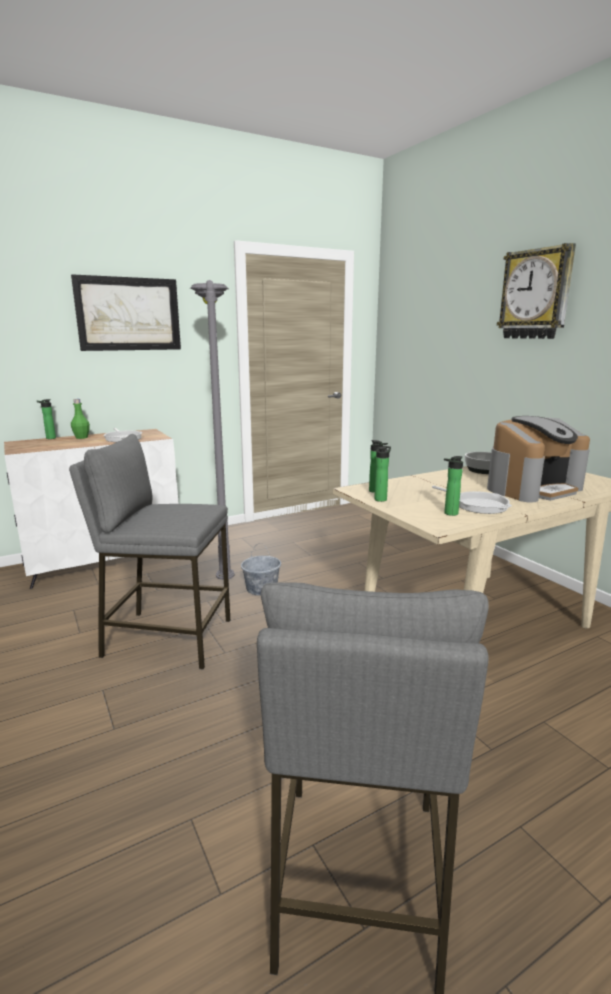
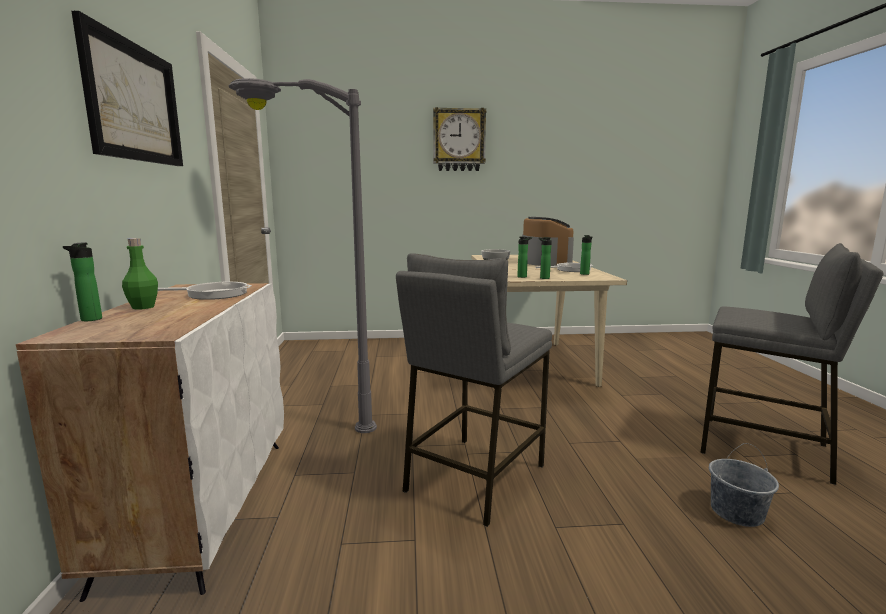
camera: 65 degrees left, 5 degrees down
(261, 588) = (415, 416): grey bucket -> grey bucket (736, 512)

